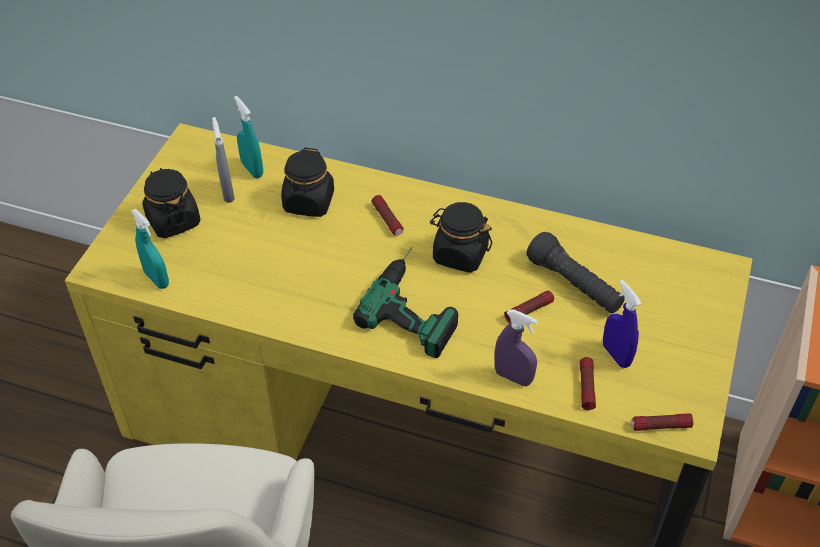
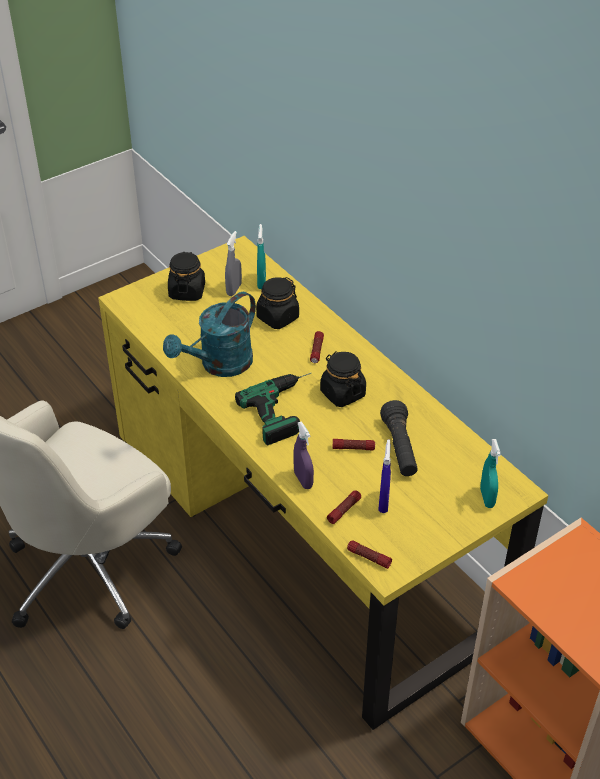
camera: 35 degrees right, 5 degrees down
(156, 279) = (147, 320): turquoise spray bottle -> turquoise spray bottle (487, 498)
(295, 291) = (219, 365): none -> turquoise watering can

